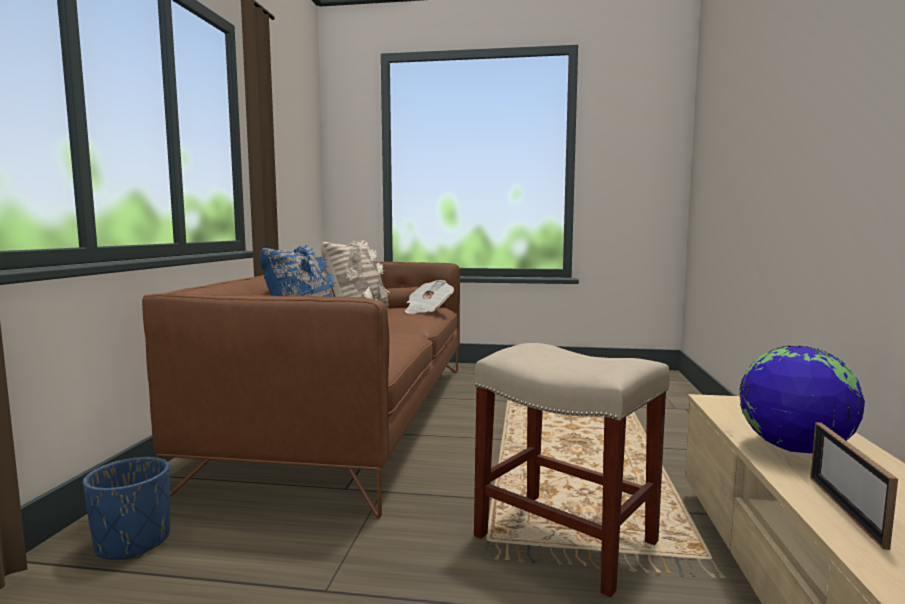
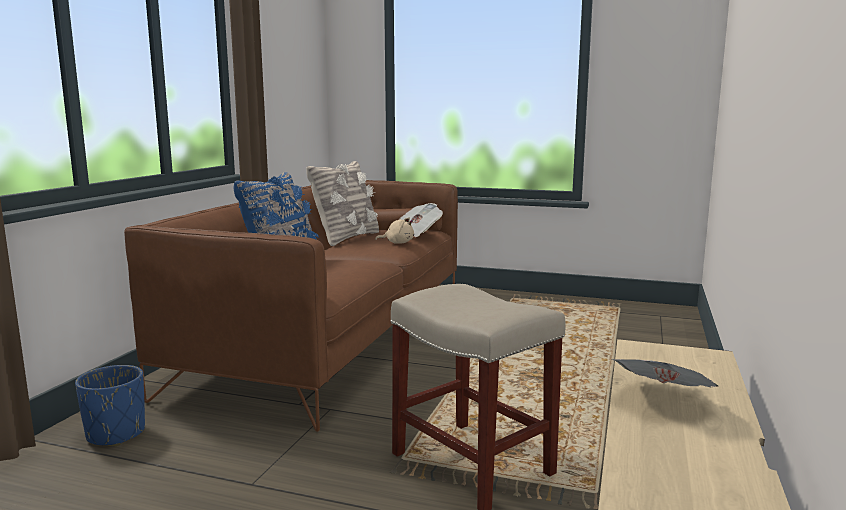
camera: 10 degrees right, 5 degrees up
(416, 317) = (398, 243): none -> beige plush toy
(794, 449) = (663, 399): globe -> newspaper
(845, 509) = (649, 453): picture frame -> none

